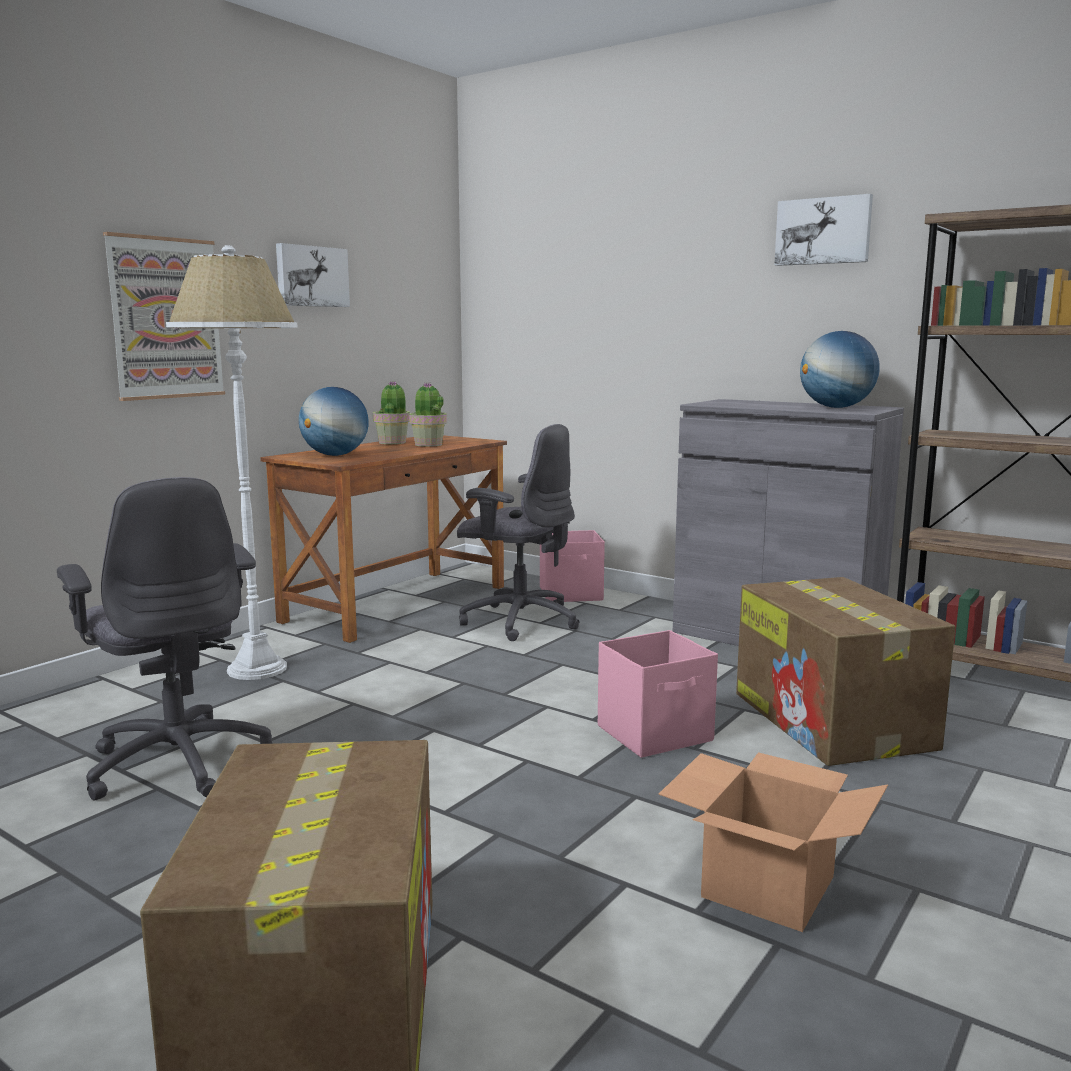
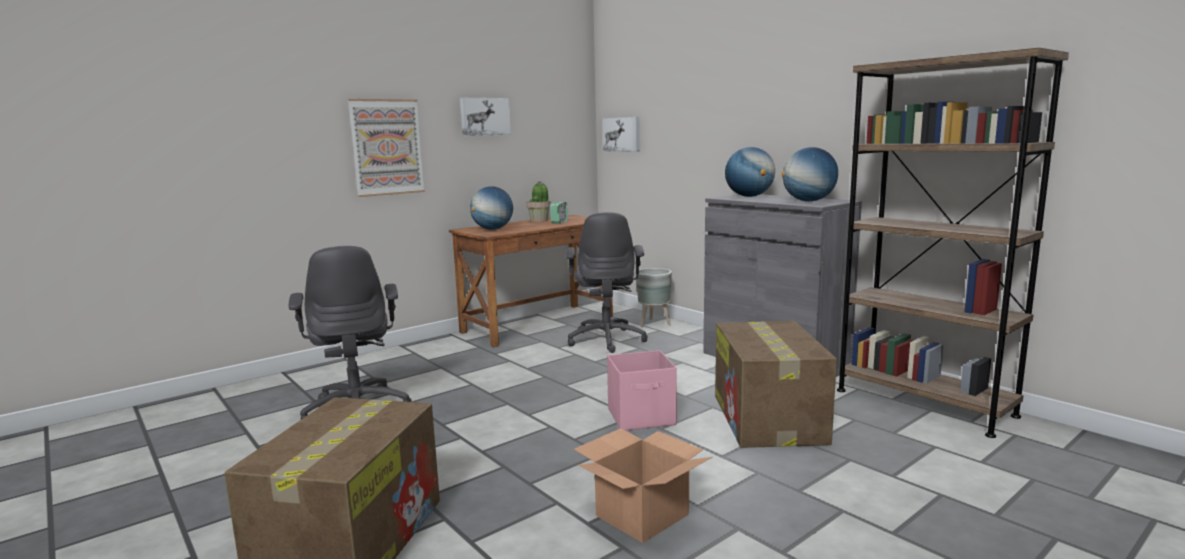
camera: 15 degrees right, 0 degrees up
(256, 669) = (430, 360): white floor lamp -> none
(428, 445) = (559, 222): potted plant -> alarm clock
(519, 621) = (607, 339): grey office chair -> grey office chair turned 45 degrees clockwise
(572, 594) = (654, 324): pink storage box -> grey planter
(738, 402) = (749, 196): none -> globe
(823, 231) = (810, 75): picture -> picture (622, 134)

